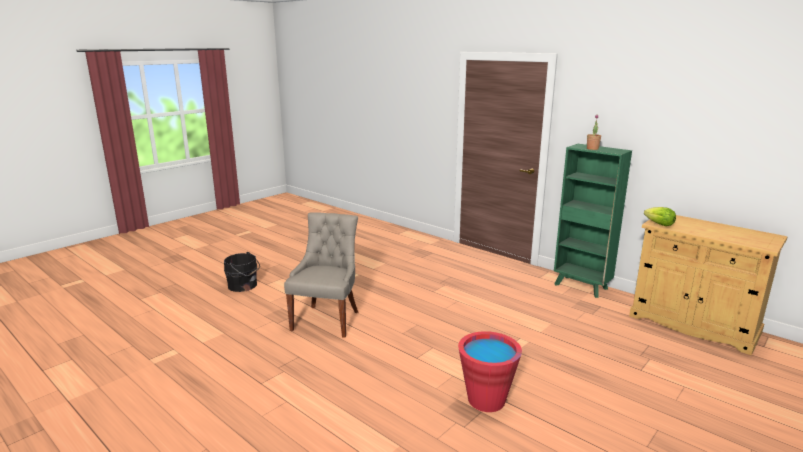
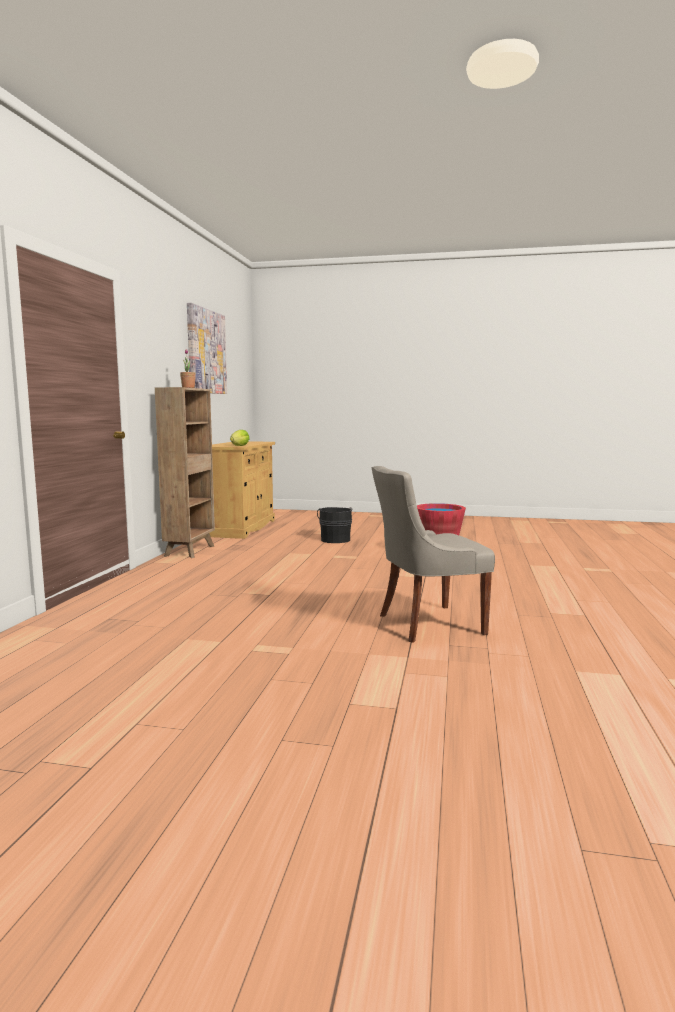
camera: 120 degrees left, 10 degrees down
(243, 286) = (437, 730): black bucket -> black bucket (335, 539)
(582, 287) = (190, 550): green bookcase -> brown bookcase
(723, 113) = (206, 351): none -> picture

